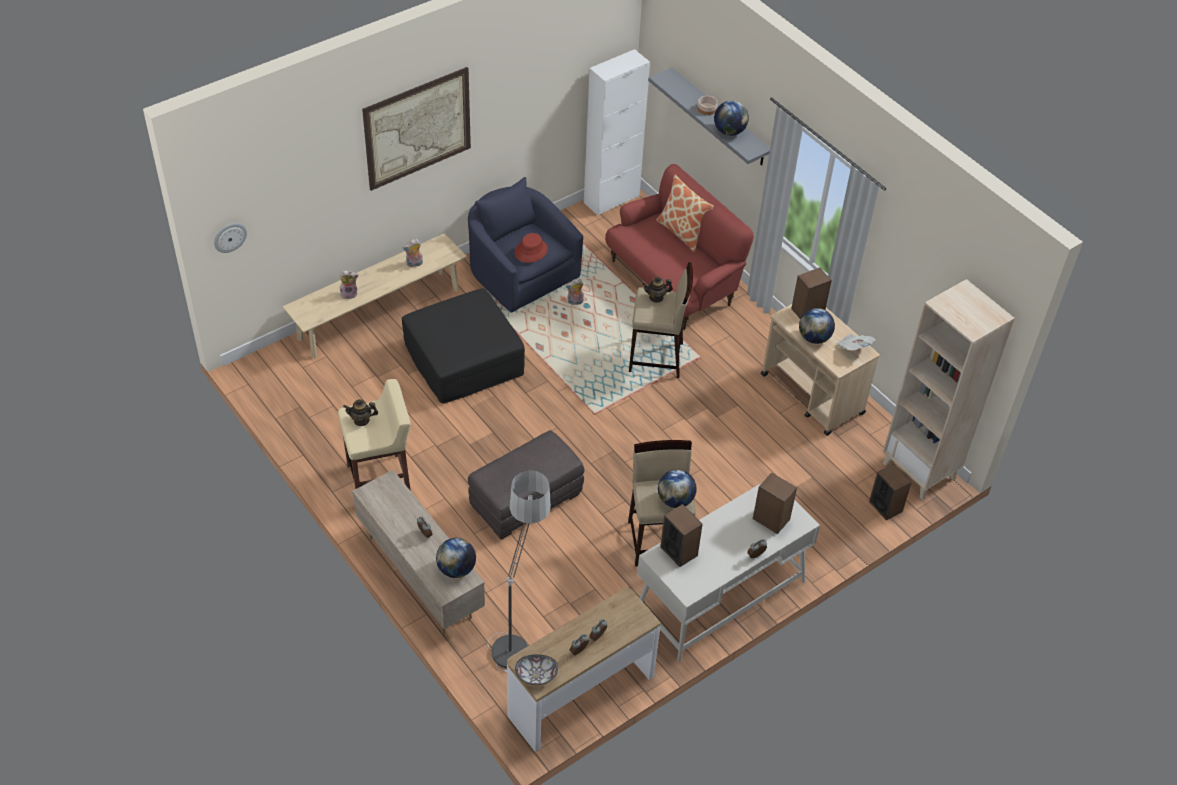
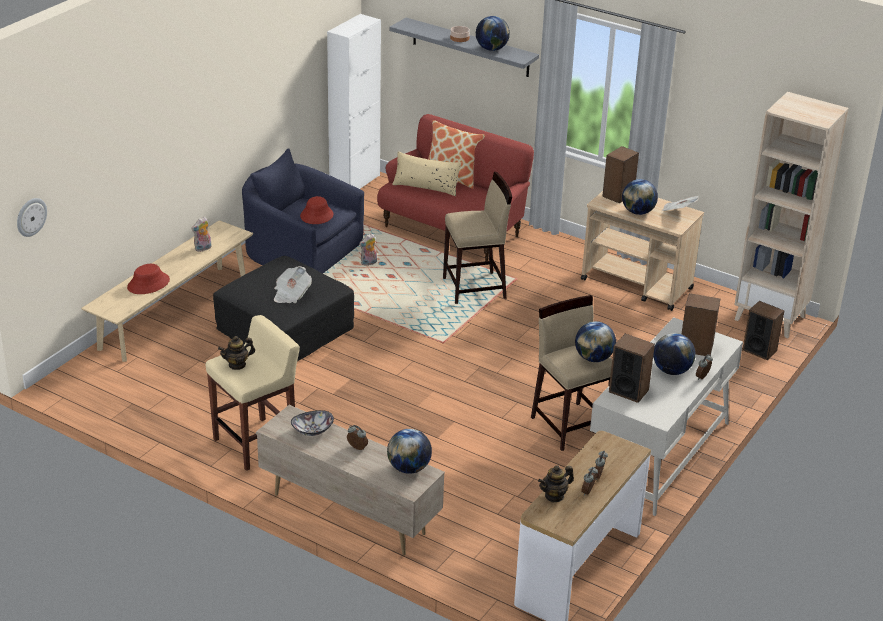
camera: 20 degrees left, 15 degrees down
(349, 294) = (148, 284): plush toy -> red hat
(417, 128) = (192, 91): picture -> none
(464, 339) = (291, 295): none -> newspaper
(518, 628) = (478, 530): floor lamp -> none
(526, 499) = (419, 424): grey ottoman -> none
(536, 675) = (559, 522): bowl -> bowl (312, 431)
(651, 239) = (426, 186): none -> beige pillow
(656, 297) = (469, 216): teapot -> teapot (554, 496)
(731, 540) = (671, 371): none -> globe

